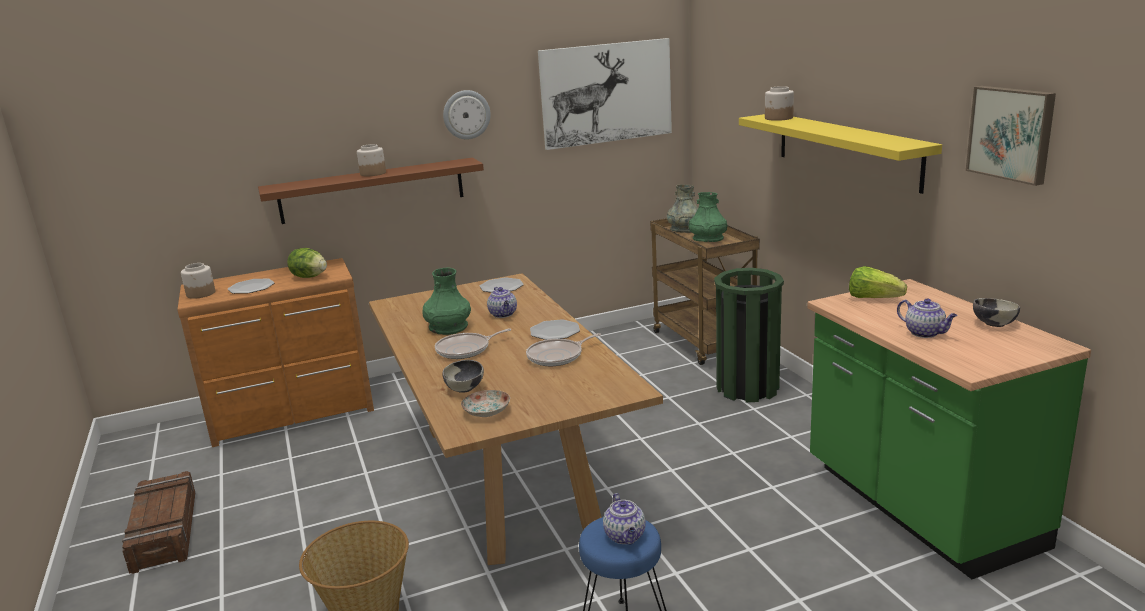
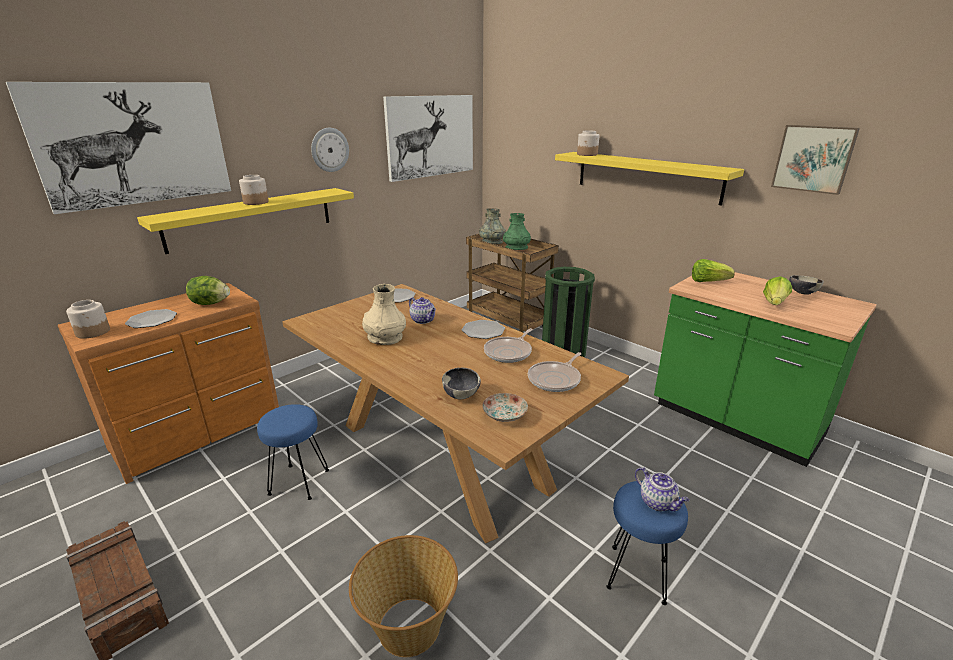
camera: 25 degrees left, 5 degrees up
(260, 117) = (134, 144): none -> picture
(352, 473) = (298, 482): none -> blue stool
(372, 190) = (251, 218): brown shelf -> yellow shelf
(448, 327) = (385, 337): green vase -> beige vase
(466, 350) = (423, 356): frying pan -> frying pan (555, 379)
(925, 333) = (774, 303): teapot -> lettuce

